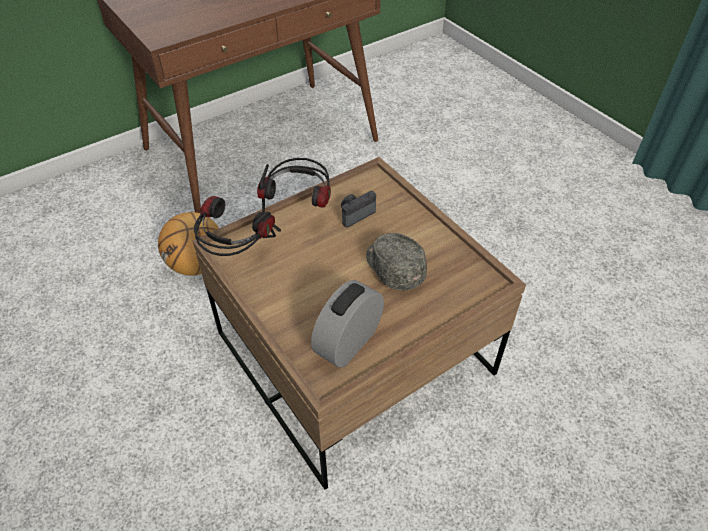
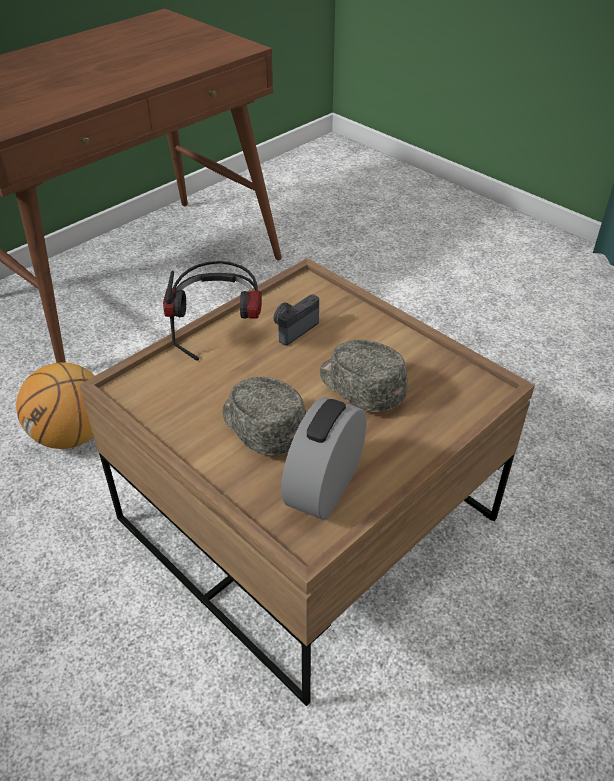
camera: 10 degrees left, 5 degrees down
(235, 254) = (143, 395): headphones -> none
(314, 289) = (262, 426): none -> grey cap

